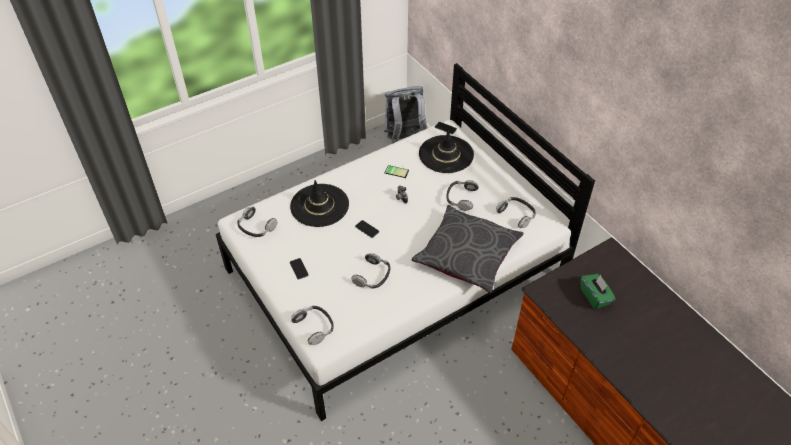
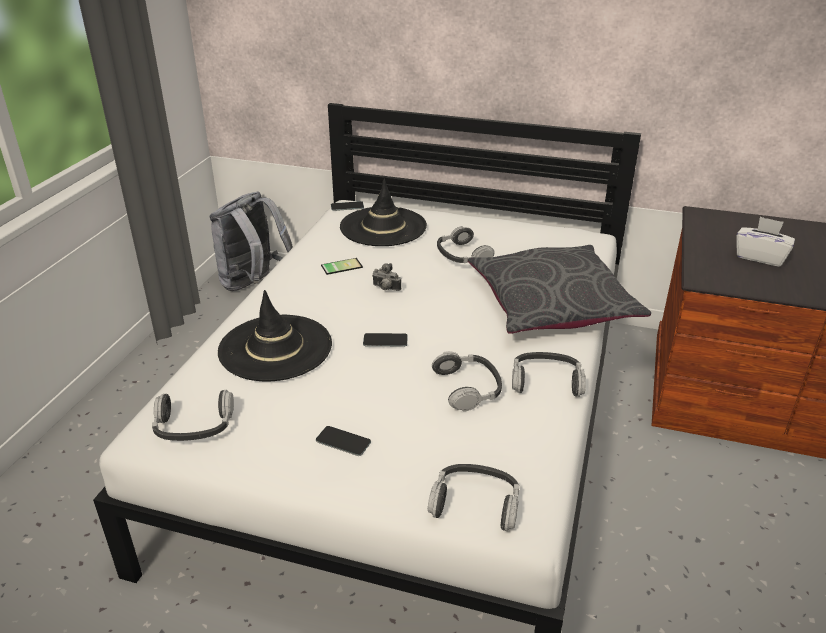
camera: 40 degrees left, 15 degrees down
(516, 214) = (546, 243): headphones -> headphones (546, 381)
(595, 297) = (760, 257): green tissue box -> white tissue box

